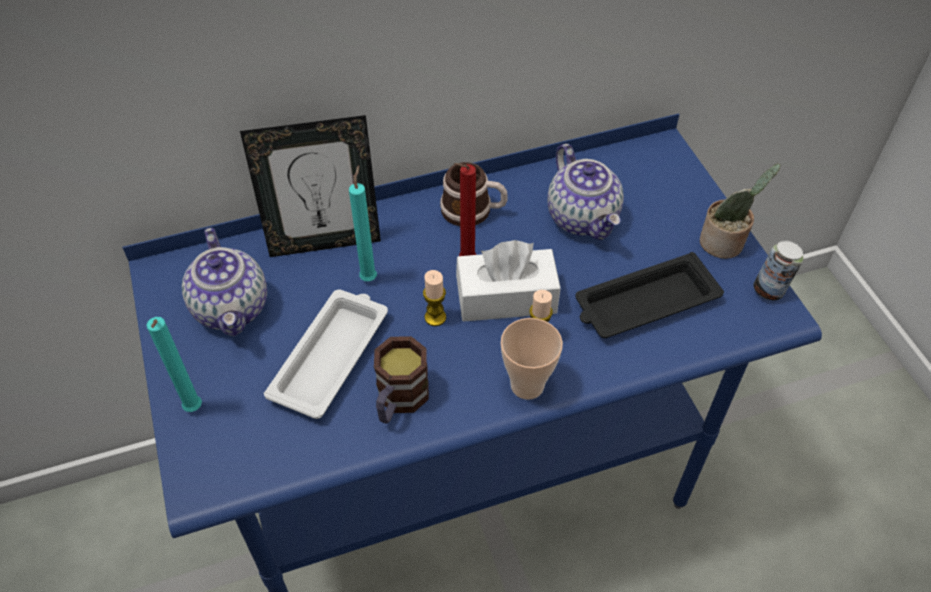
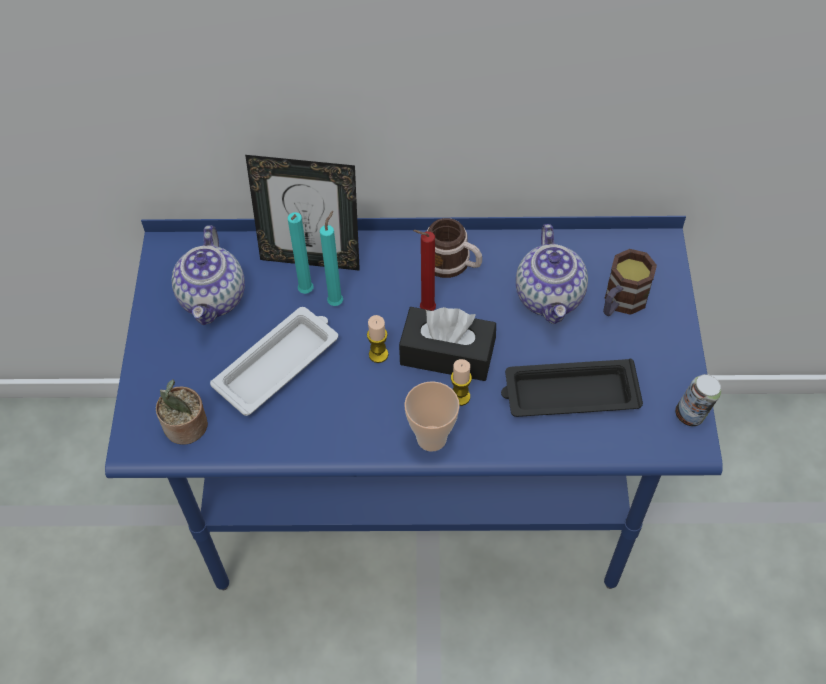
camera: 20 degrees right, 5 degrees up
(193, 410) = (153, 379): turquoise candle -> turquoise candle (305, 293)
(398, 401) = (318, 419): mug -> mug (620, 302)
(506, 298) = (447, 354): white tissue box -> black tissue box
(724, 244) = (671, 358): potted plant -> potted plant (187, 428)

